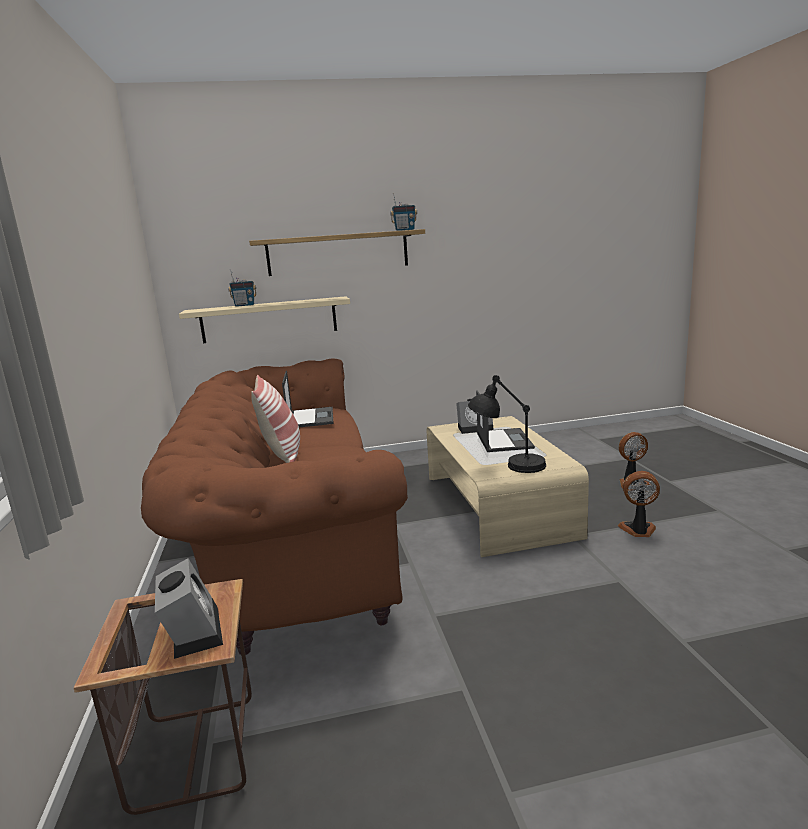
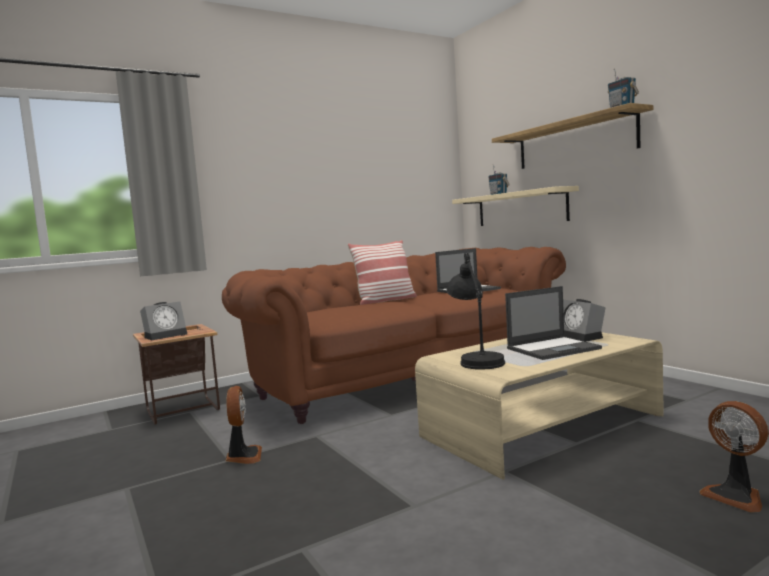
camera: 70 degrees right, 10 degrees down
(638, 530) = (560, 510): fan -> fan (243, 456)

